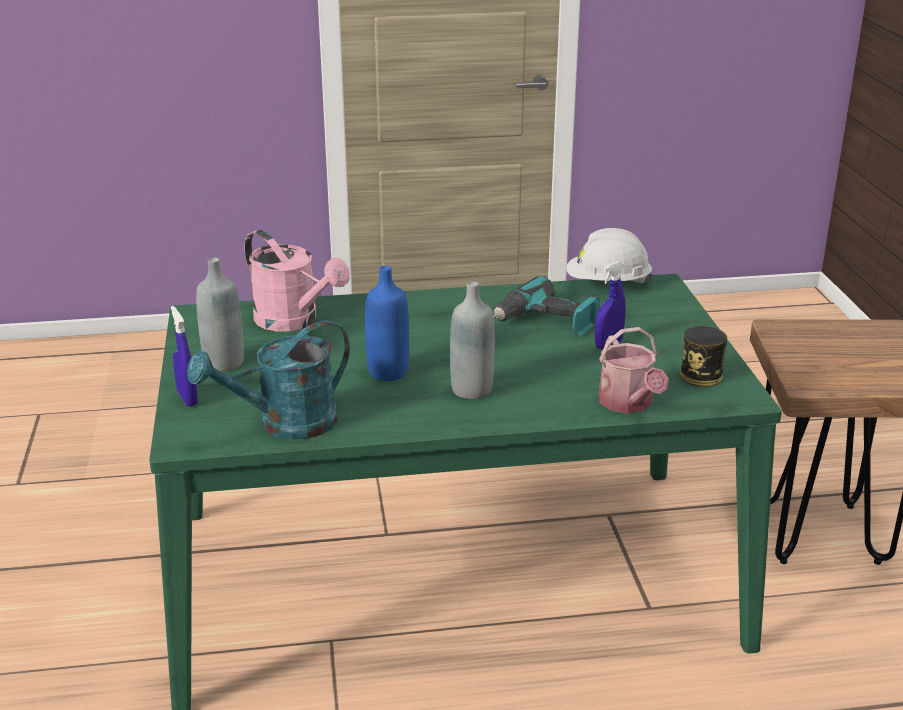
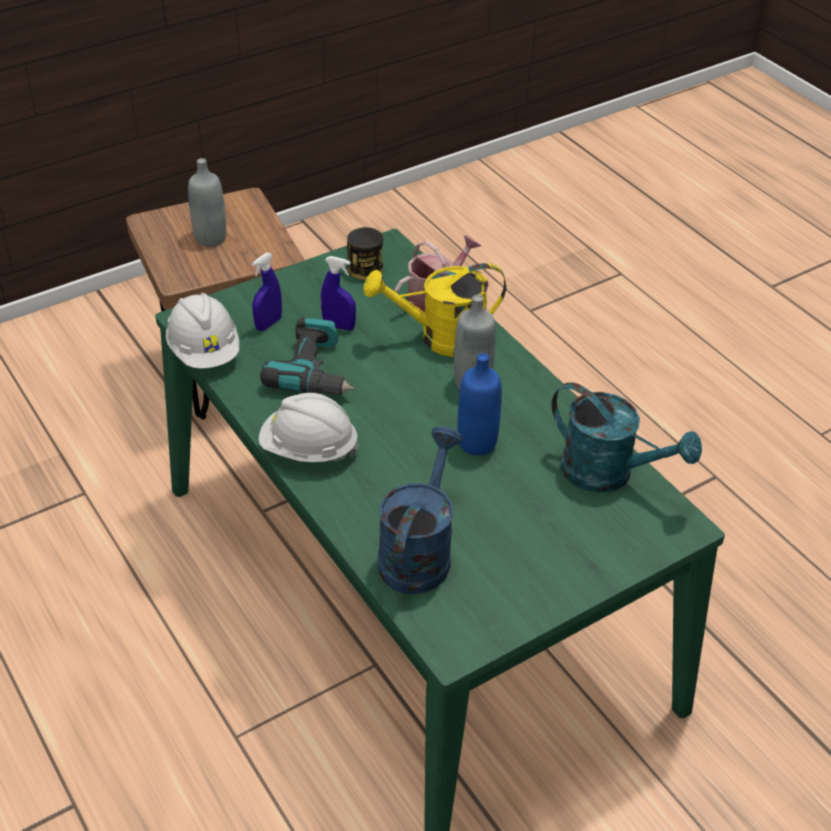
camera: 115 degrees left, 15 degrees up
(187, 399) = (619, 560): blue spray bottle -> blue spray bottle (268, 324)
(224, 363) = (539, 566): grey bottle -> grey bottle (210, 238)
(294, 321) = (418, 551): pink watering can -> blue watering can
(447, 303) = (308, 449): none -> white hard hat
(553, 390) = (441, 338): none -> yellow watering can

